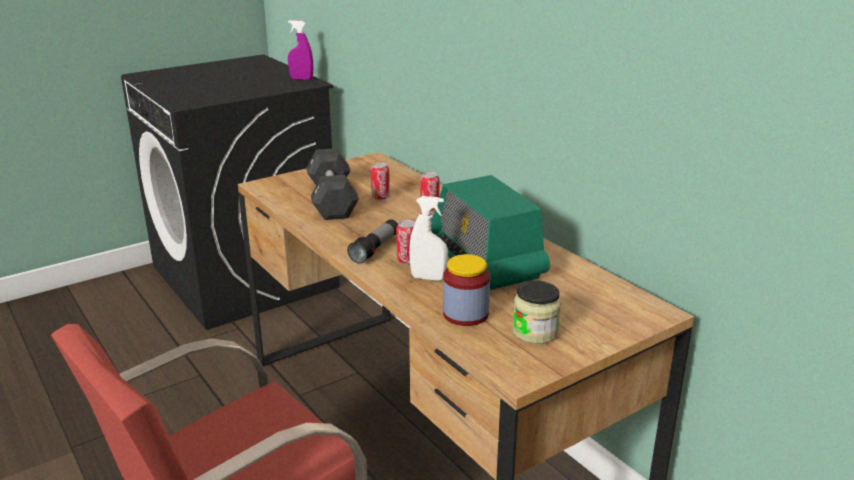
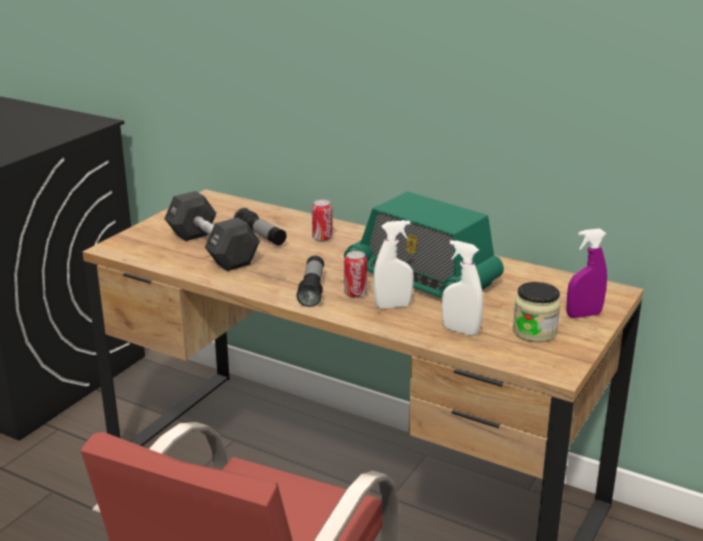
camera: 25 degrees left, 0 degrees up
(301, 79) = (78, 118): purple spray bottle -> purple spray bottle (583, 315)
(380, 197) = (260, 237): can -> flashlight
(465, 314) = (460, 331): jar -> white spray bottle

